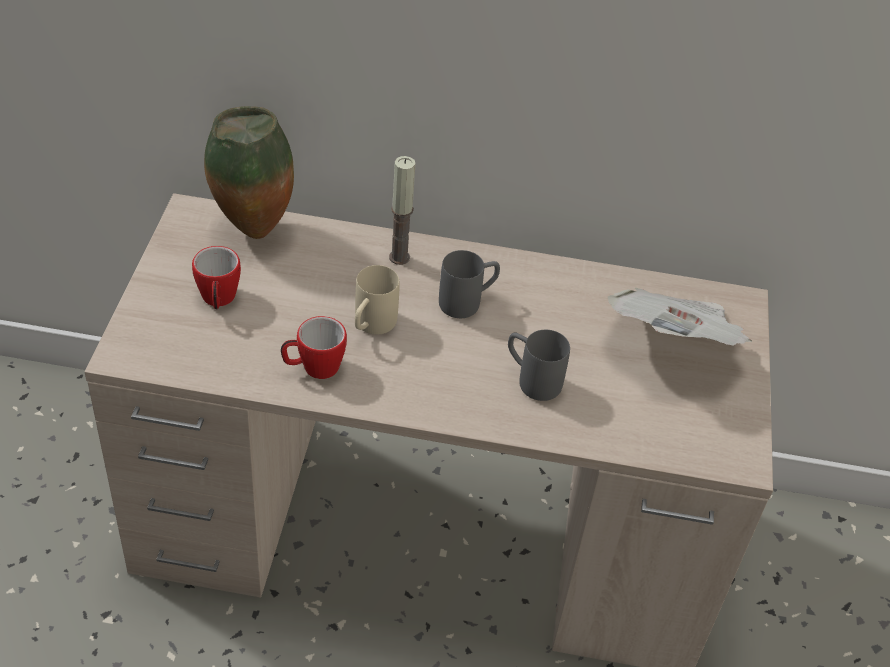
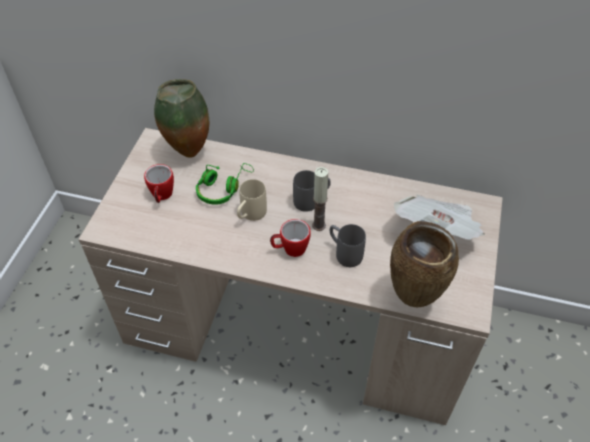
camera: 10 degrees right, 5 degrees up
(313, 368) = (212, 241): mug -> mug (290, 249)
(319, 286) = (223, 188): none -> green headphones
(399, 257) = (273, 171): candle -> candle (319, 225)
(651, 446) = (414, 300): none -> brown vase

